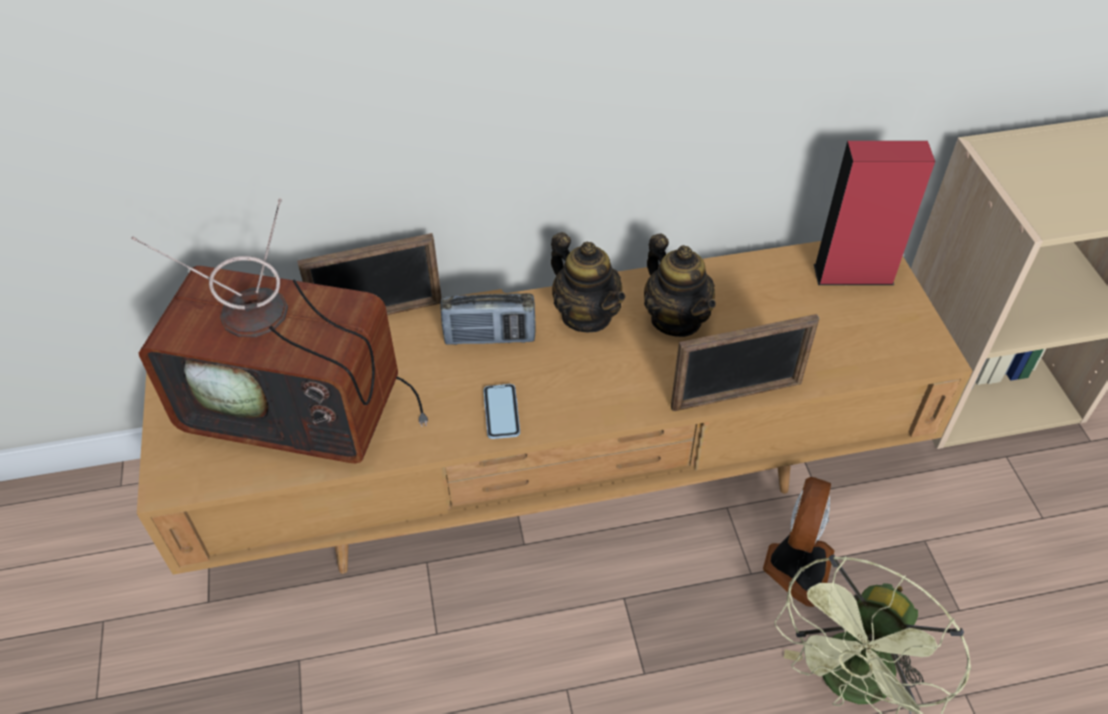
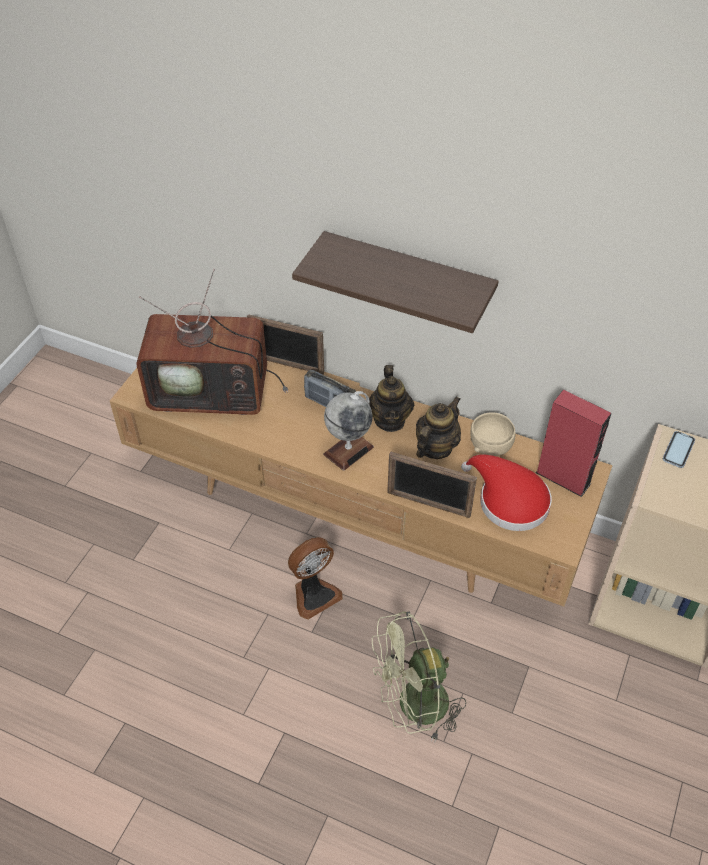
camera: 35 degrees right, 0 degrees up
(302, 407) = (214, 391): television -> television turned 45 degrees counterclockwise
(501, 412) = (302, 445): phone -> phone (678, 450)
(564, 80) = (407, 280): none -> shelf
(570, 384) = (348, 450): none -> globe
(676, 319) = (435, 447): teapot -> teapot turned 150 degrees counterclockwise
(736, 279) = (490, 444): none -> beige bowl
(796, 567) = (439, 633): fan -> fan (314, 594)
(822, 335) = (508, 500): none -> red hat

